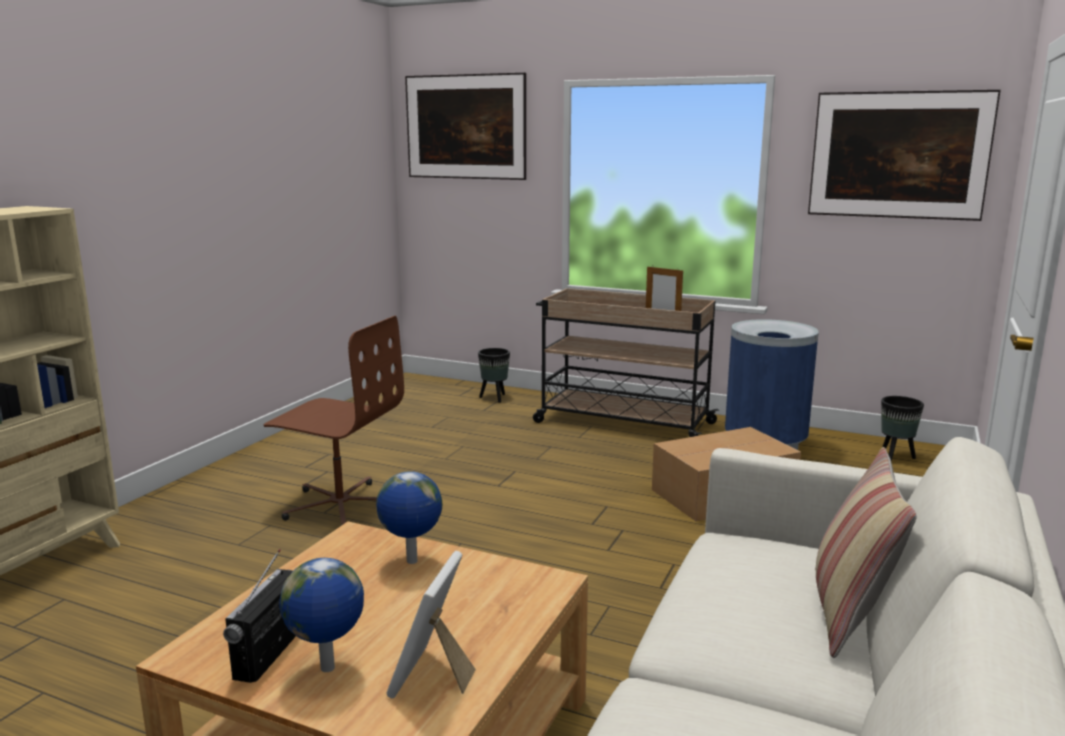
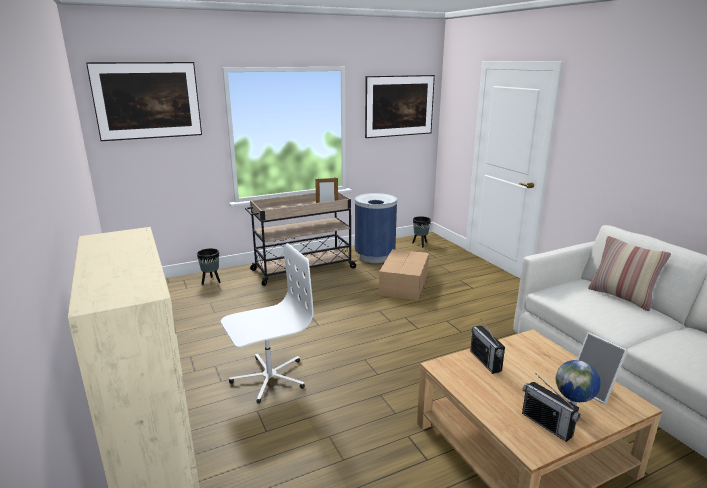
camera: 50 degrees left, 5 degrees up
(340, 505) = (269, 378): brown office chair -> white office chair
(411, 562) = (485, 361): globe -> radio

